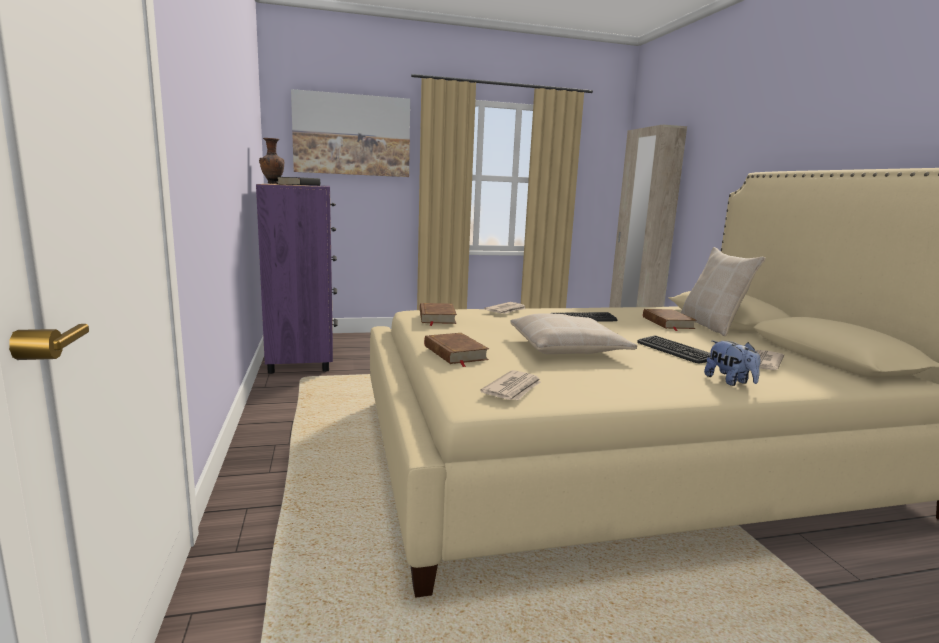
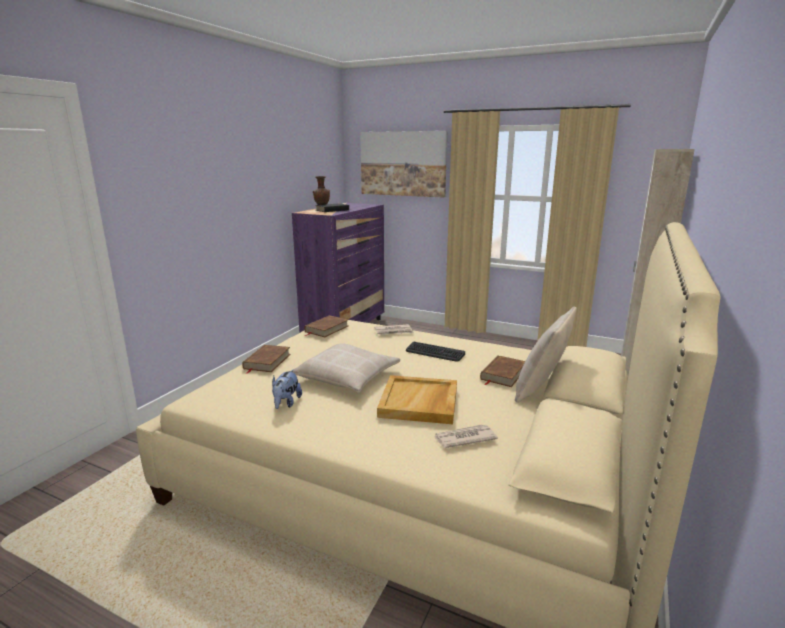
camera: 40 degrees right, 5 degrees up
(513, 389) = (230, 398): newspaper -> none
(674, 350) = (419, 402): keyboard -> beige tray
(730, 381) = (379, 443): plush toy -> plush toy (286, 403)

